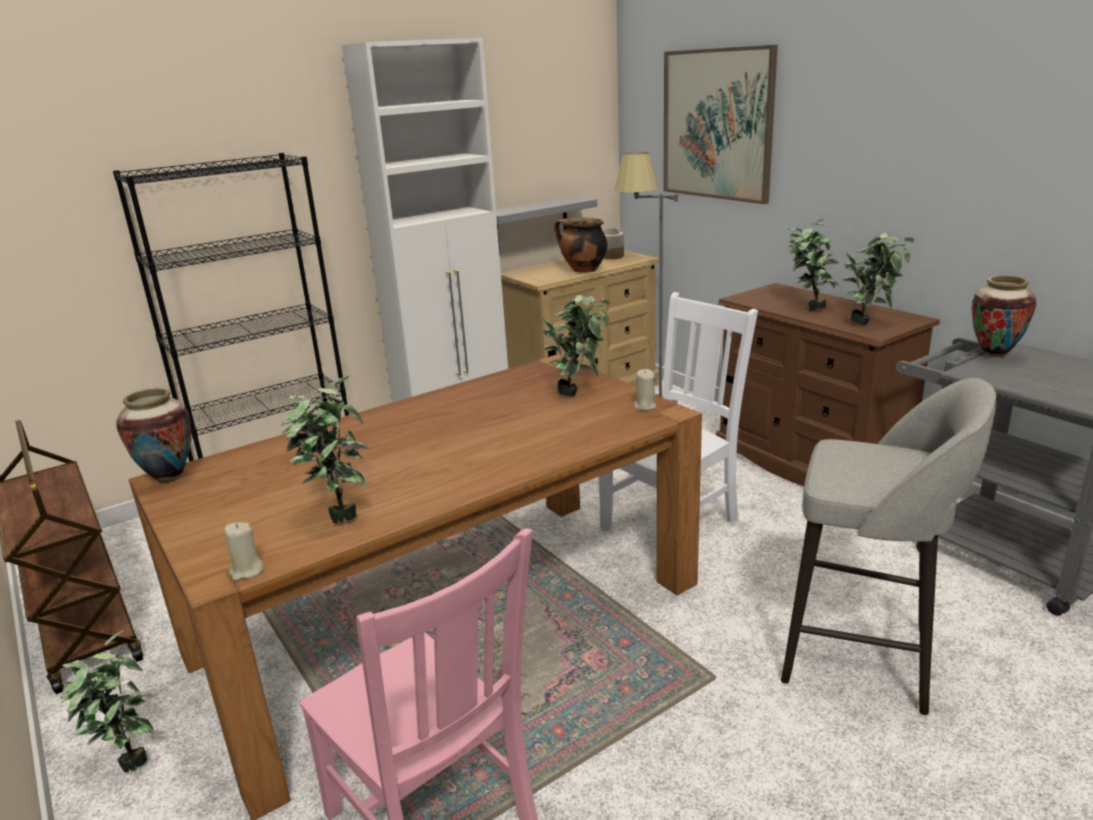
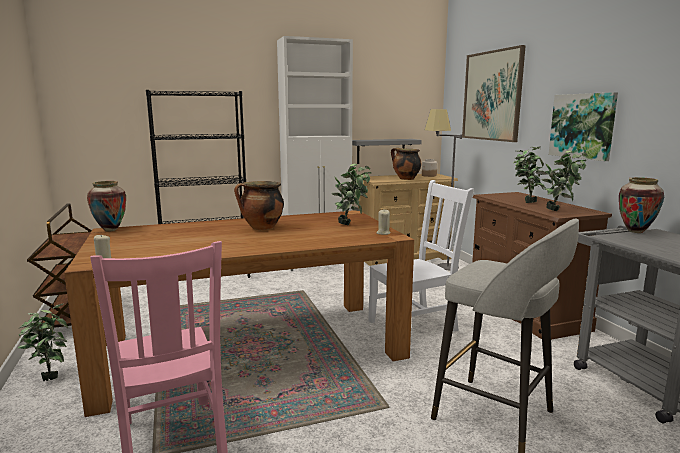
camera: 15 degrees right, 10 degrees down
(338, 513) = (171, 251): potted plant -> none
(441, 426) = (261, 228): none -> cooking pot
(886, 185) = (582, 126): none -> picture

